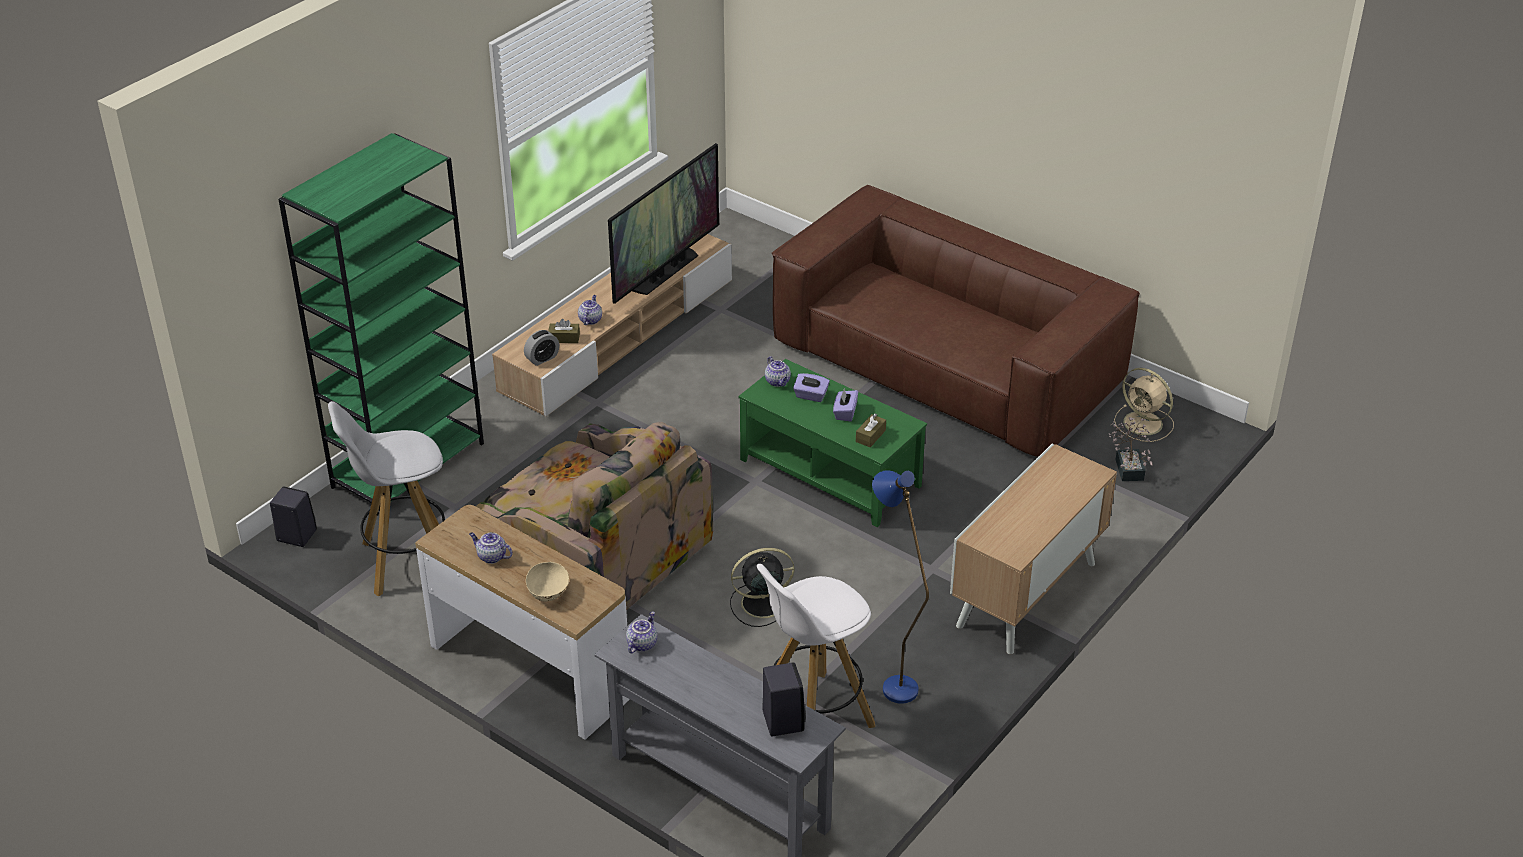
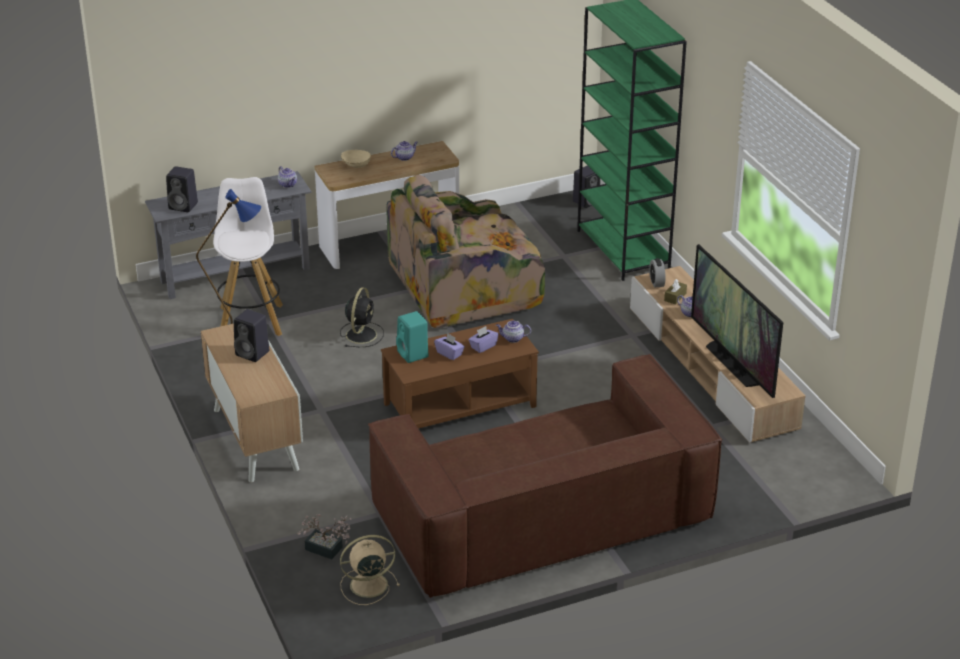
camera: 120 degrees right, 5 degrees down
(405, 561) = (527, 229): white stool -> none
(830, 473) = (459, 405): green coffee table -> brown coffee table
(870, 436) = (413, 354): brown tissue box -> turquoise speaker
(1020, 507) = (253, 353): none -> black speaker

